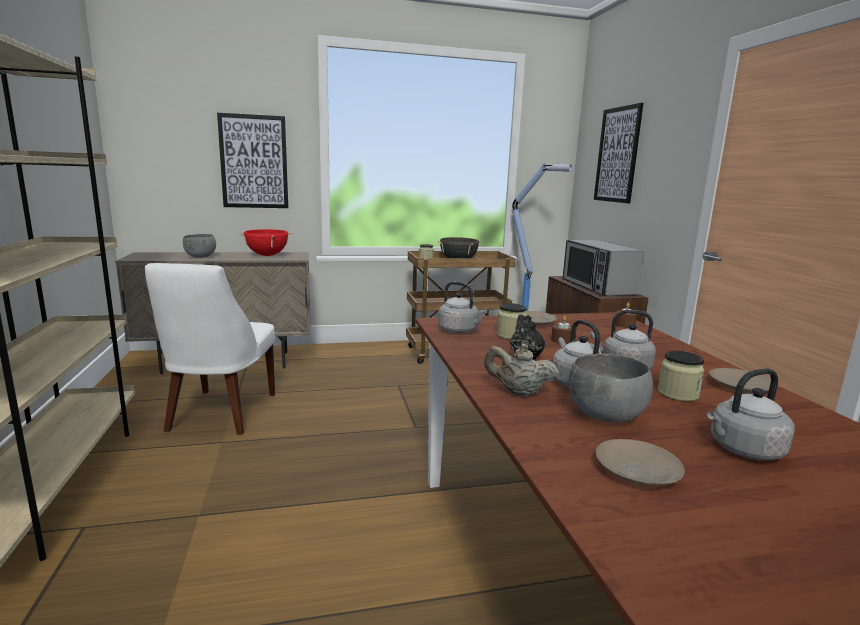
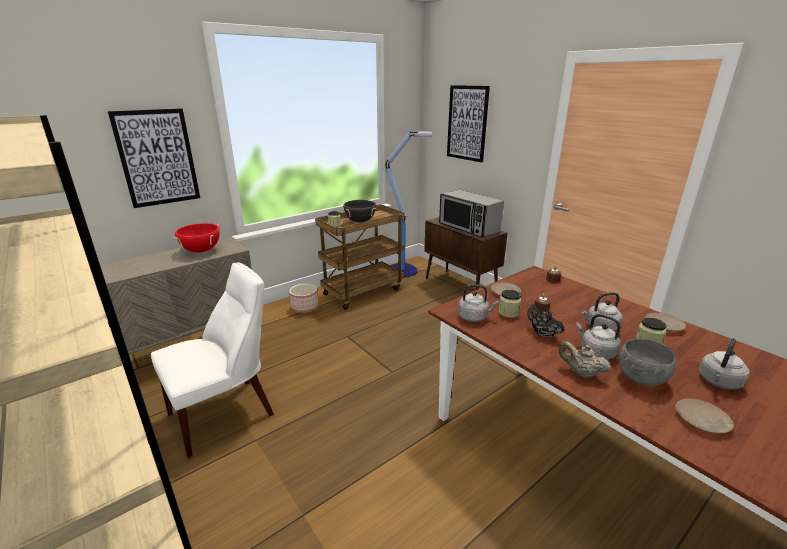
camera: 25 degrees left, 10 degrees up
(200, 257) = (138, 268): grey bowl -> none
(220, 414) = (226, 412): white chair -> white chair turned 105 degrees counterclockwise
(378, 353) = (305, 307): none -> planter
(518, 392) = (580, 373): beige teapot -> beige teapot turned 45 degrees clockwise

